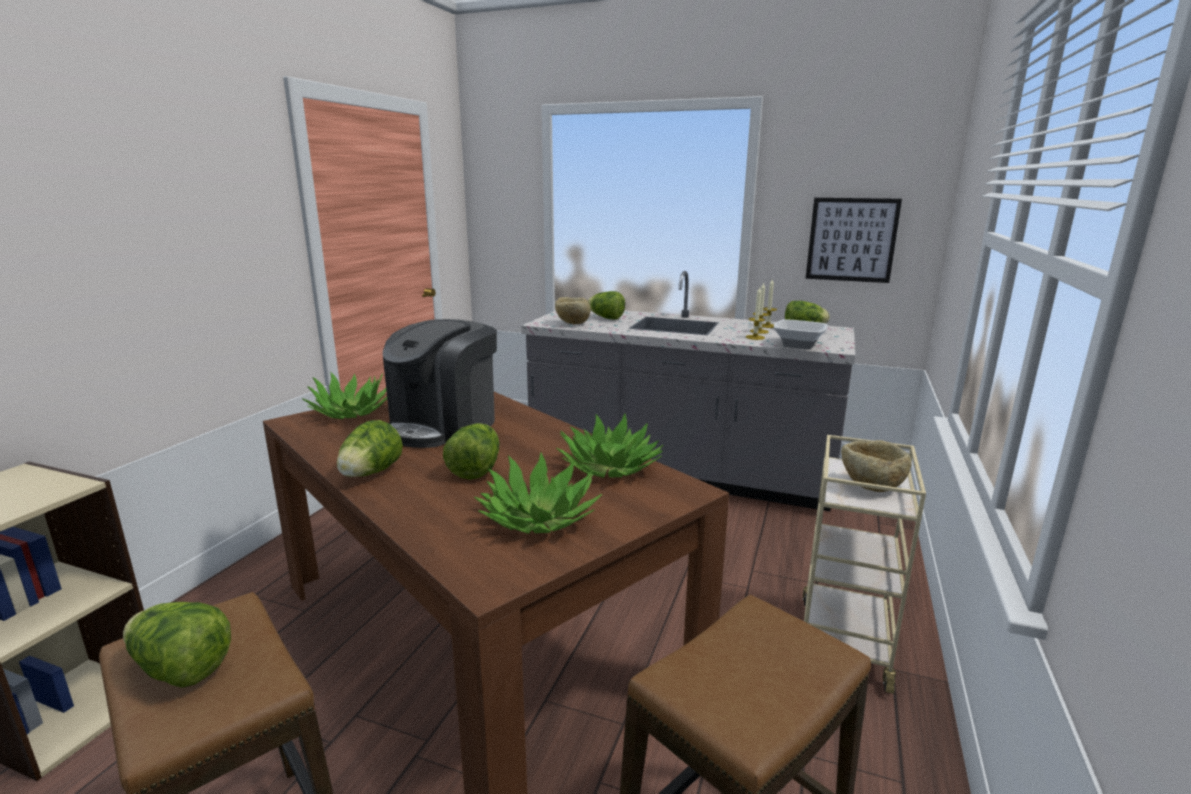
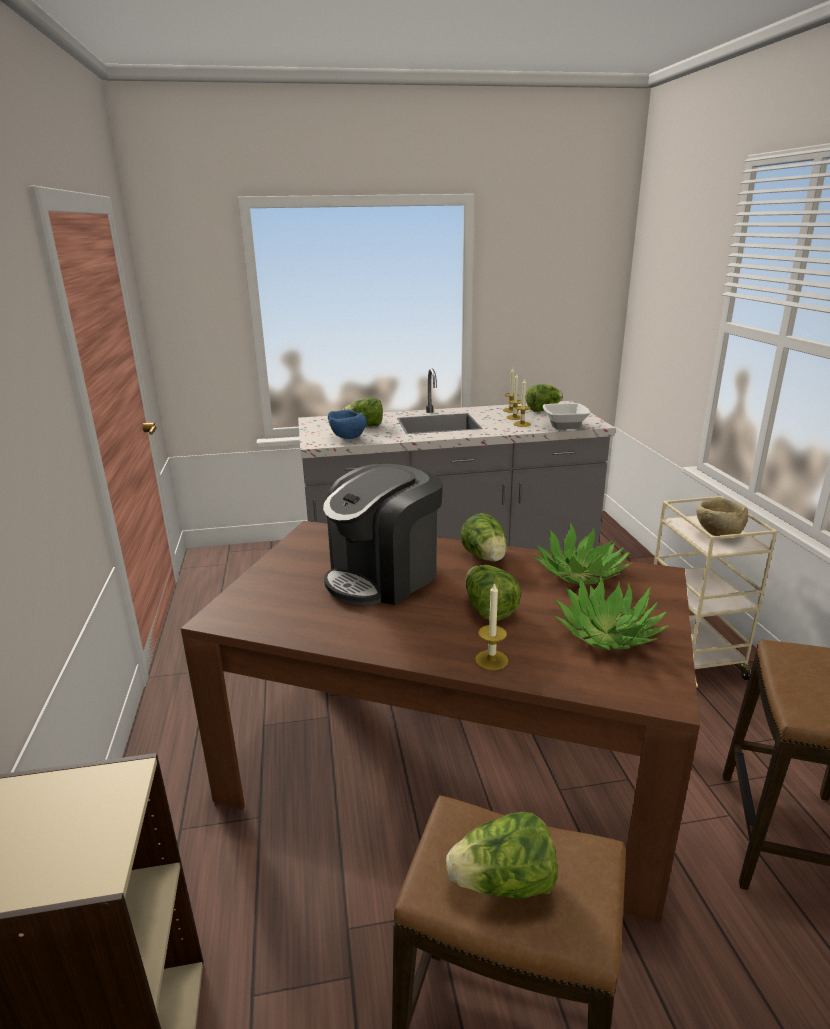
camera: 30 degrees left, 5 degrees up
(351, 412) = (262, 589): potted plant -> none
(370, 474) = (407, 645): lettuce -> lettuce (485, 558)
(407, 504) = (491, 660): none -> candle
(444, 426) = (383, 576): coffee machine -> coffee machine turned 45 degrees clockwise
(572, 324) = (347, 438): beige bowl -> blue bowl
(851, 240) = (556, 323): picture -> none

